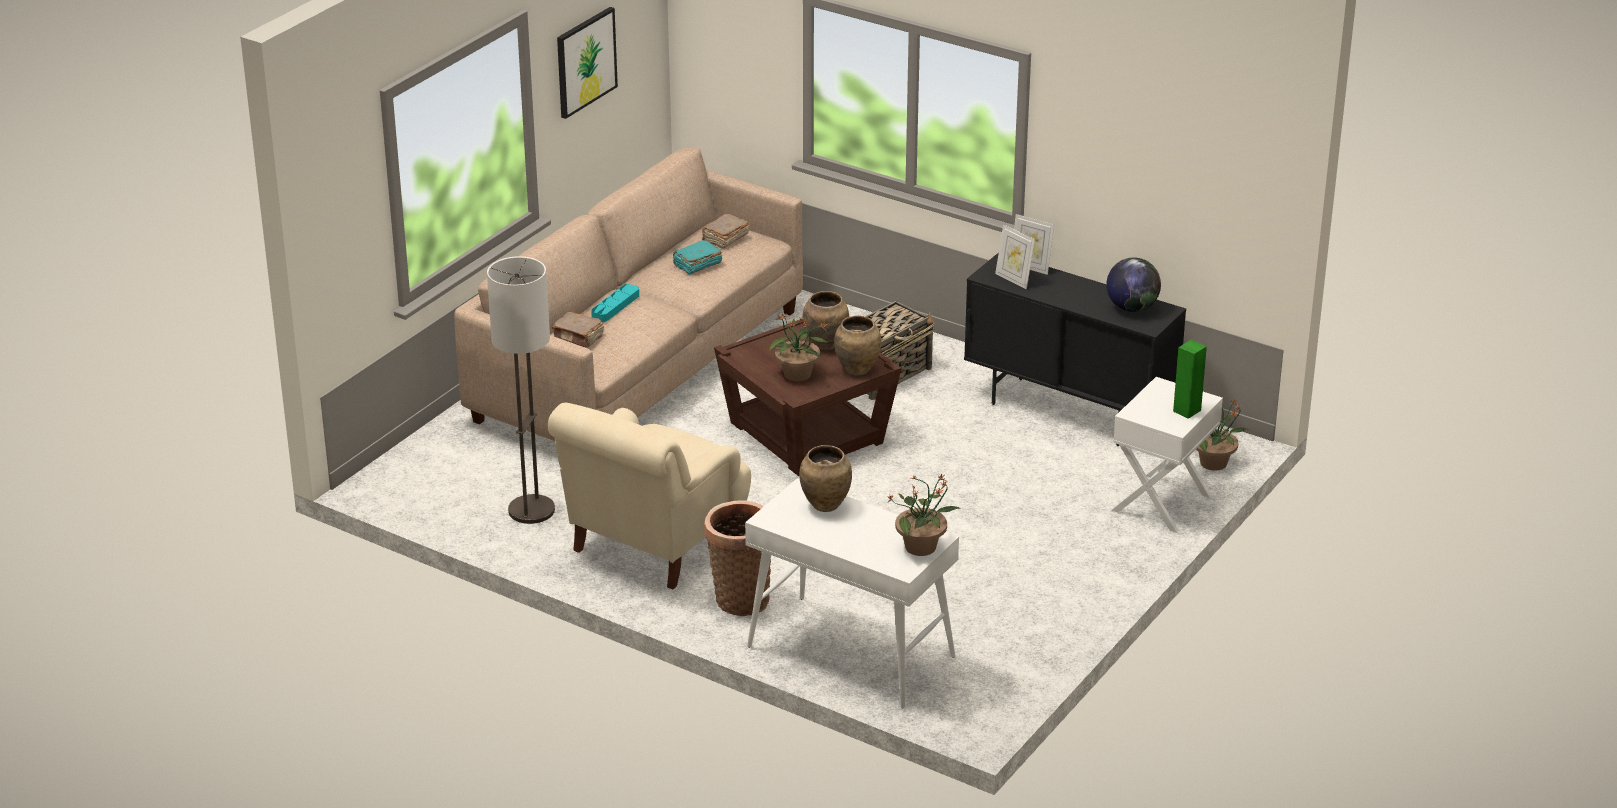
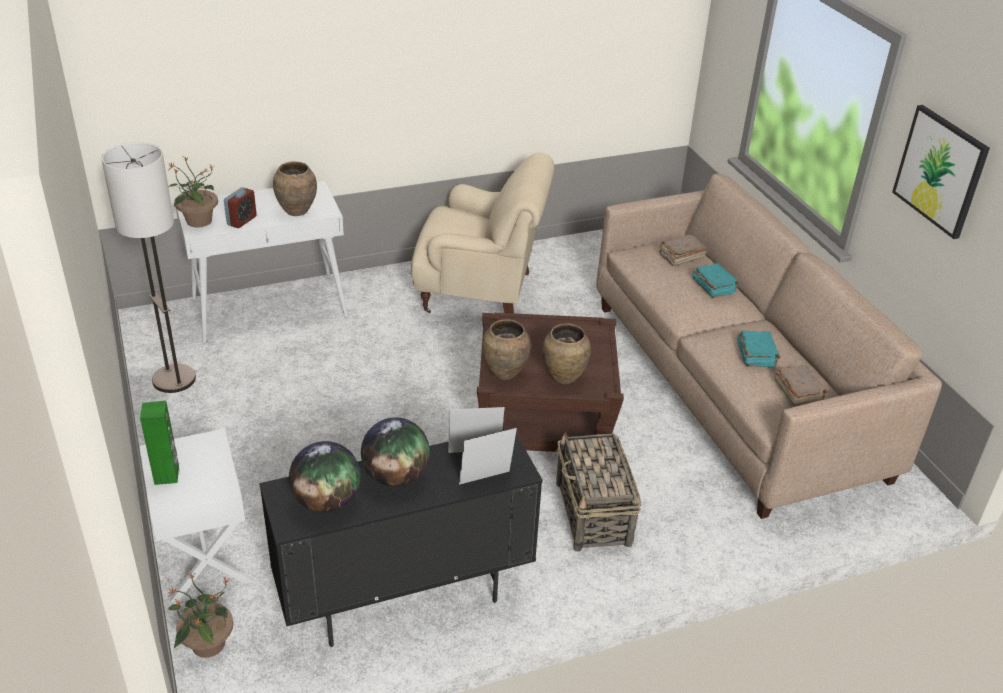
camera: 125 degrees right, 5 degrees up
(531, 511) = (573, 267): floor lamp -> floor lamp (173, 379)
(615, 306) = (713, 287): turquoise tray -> turquoise book
(654, 543) = (480, 293): beige armchair -> beige armchair turned 120 degrees clockwise
(739, 598) = (379, 296): basket -> none
(798, 374) = (531, 341): potted plant -> none
(885, 524) = (242, 220): none -> alarm clock
(1075, 296) = (396, 476): none -> globe

